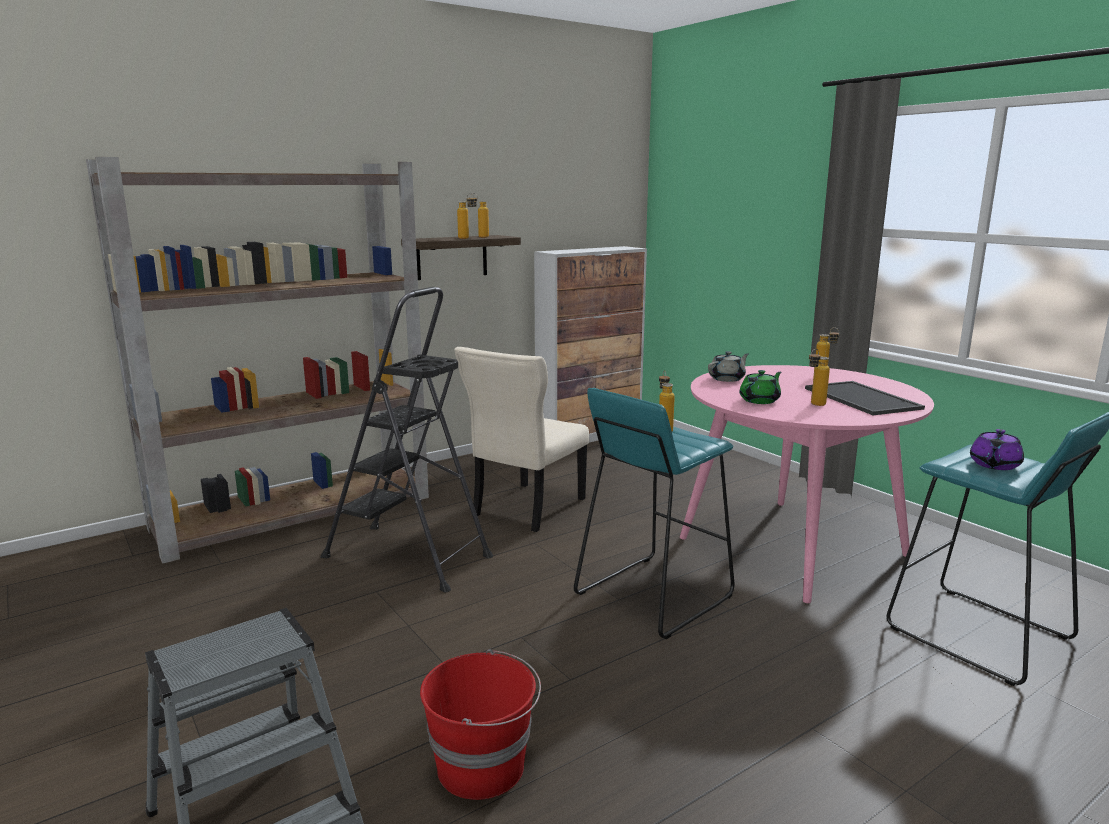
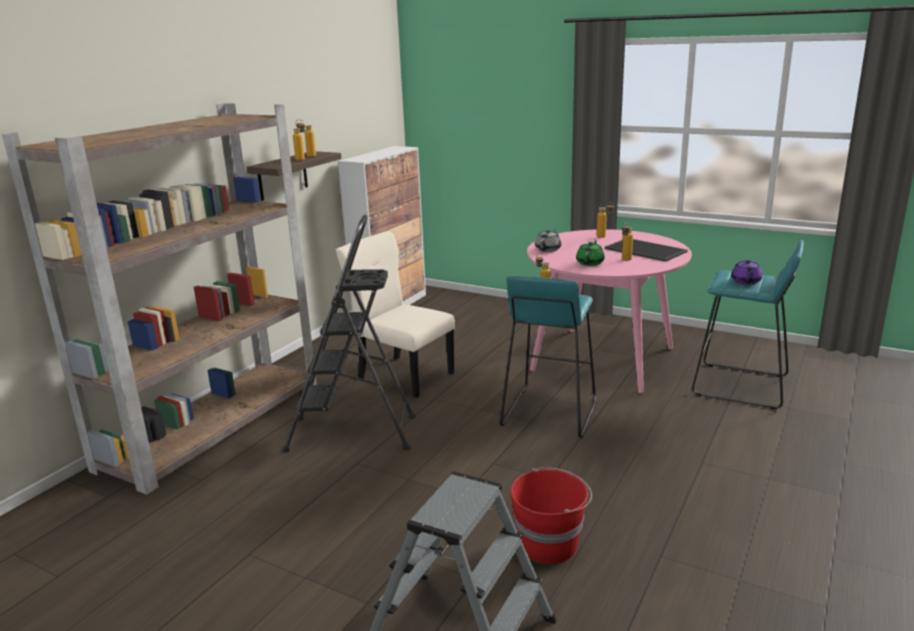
camera: 25 degrees left, 5 degrees up
(526, 508) = (403, 375): beige chair -> beige chair turned 120 degrees clockwise

